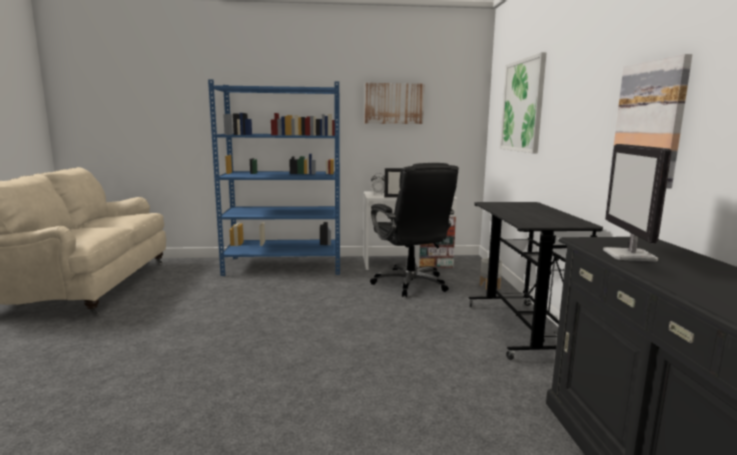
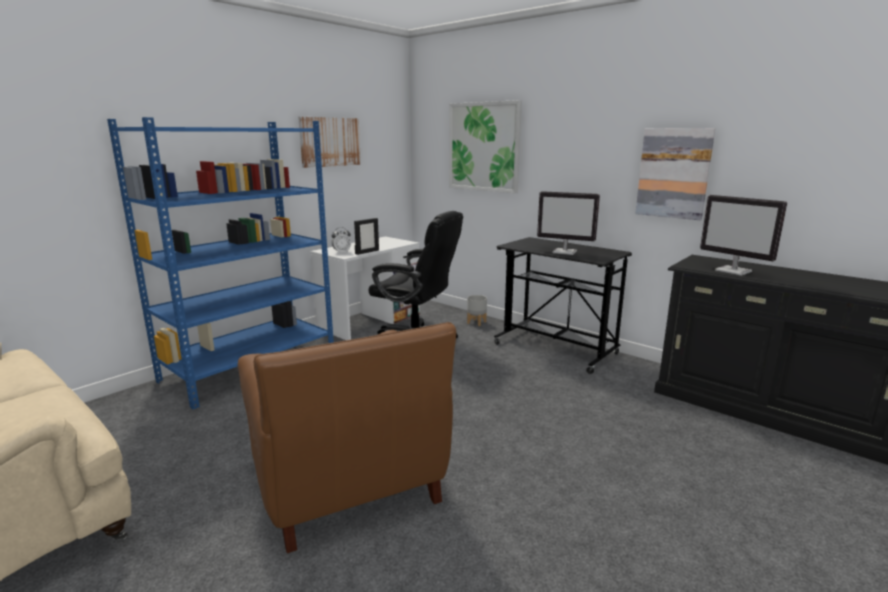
camera: 45 degrees left, 5 degrees up
(197, 341) = (349, 486): none -> brown armchair
(520, 215) = (565, 252): none -> monitor

